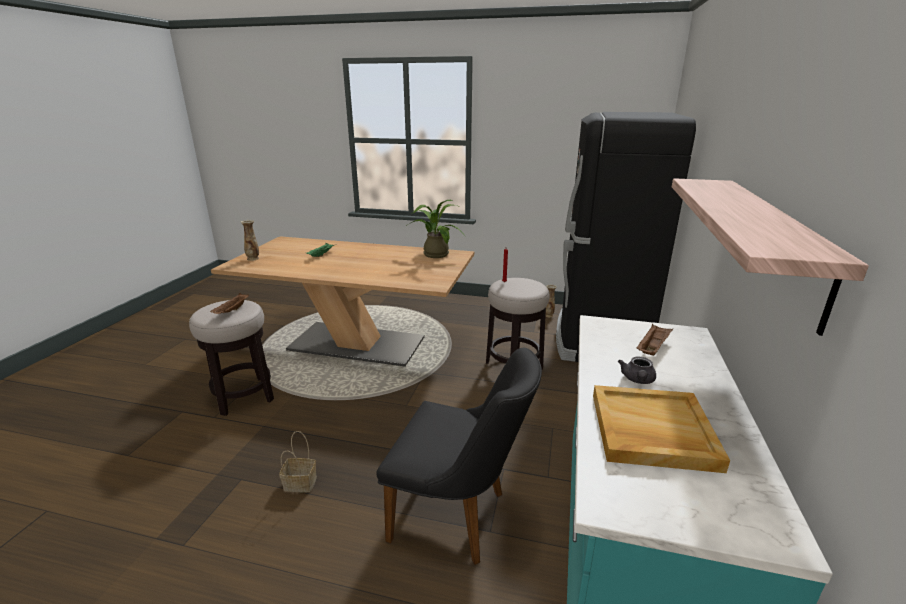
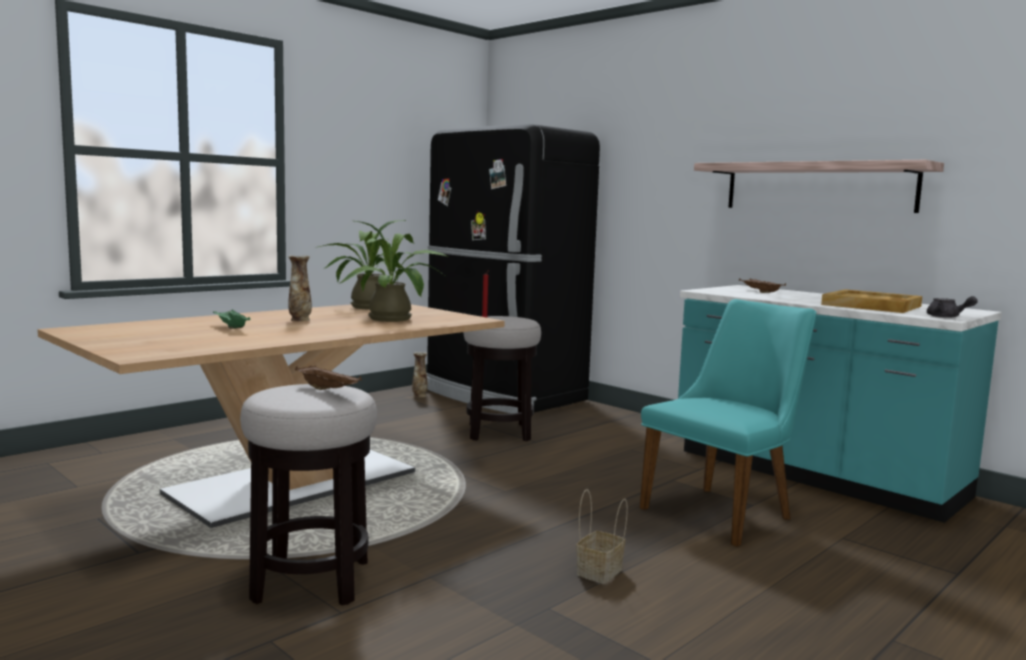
camera: 60 degrees left, 15 degrees down
(253, 258) = (136, 346): vase -> vase (300, 320)
(399, 271) = (395, 319): none -> potted plant
(459, 517) = (726, 511): black chair -> turquoise chair
(637, 380) = (805, 299): grey teapot -> grey teapot (947, 317)

